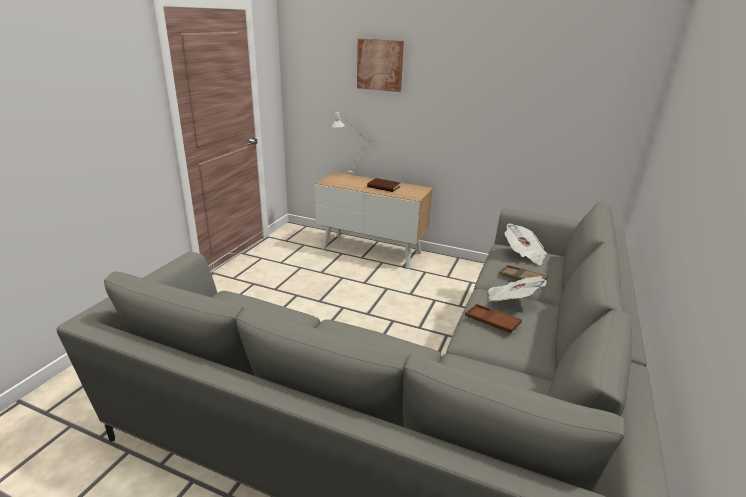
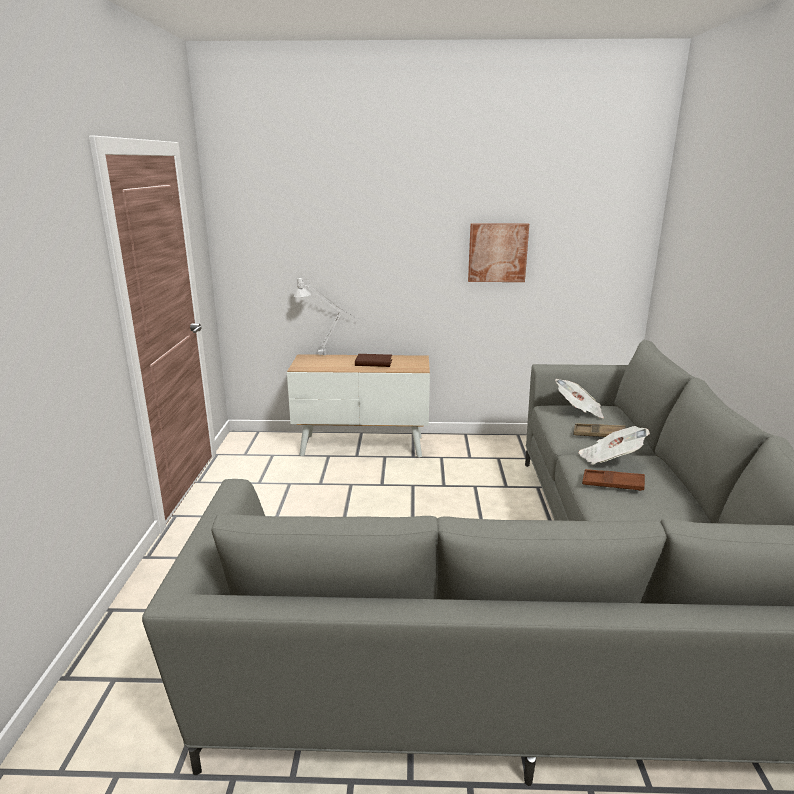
camera: 20 degrees left, 5 degrees down
(380, 65) = (349, 216): picture -> picture (497, 252)

